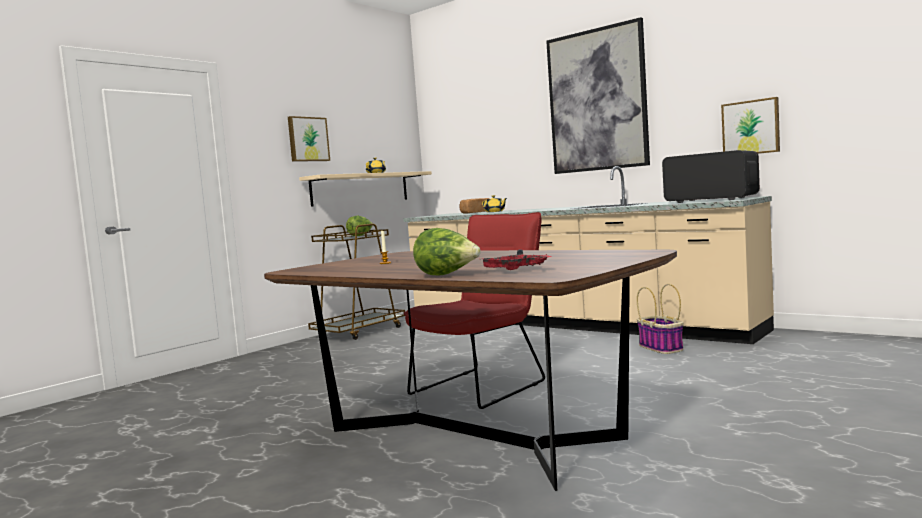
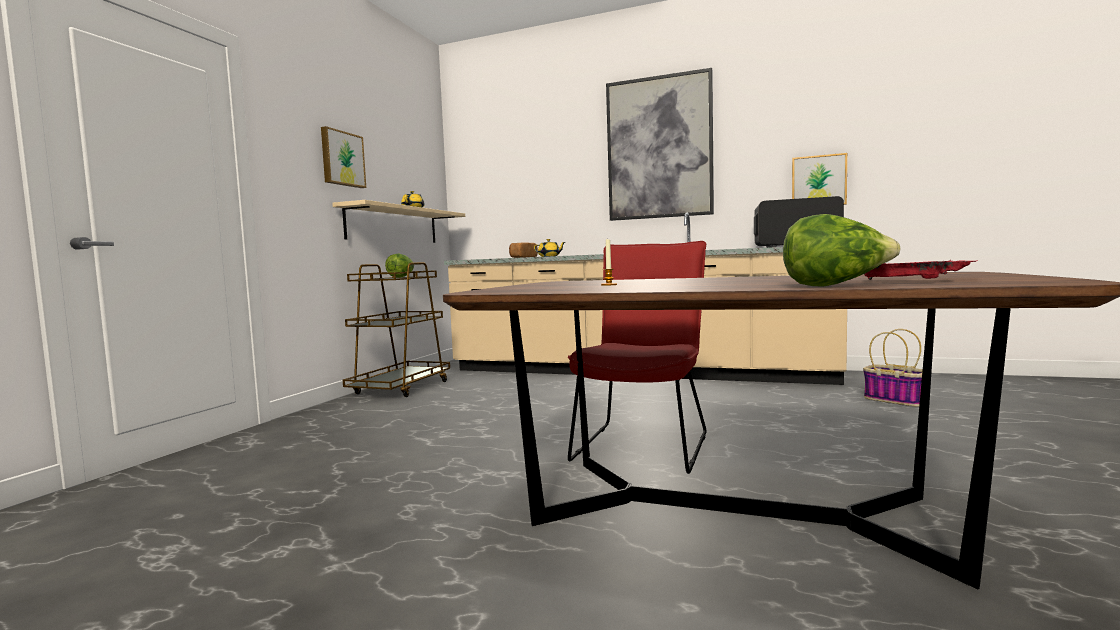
camera: 20 degrees left, 0 degrees up
(661, 348) = (766, 392): basket -> basket (895, 400)

